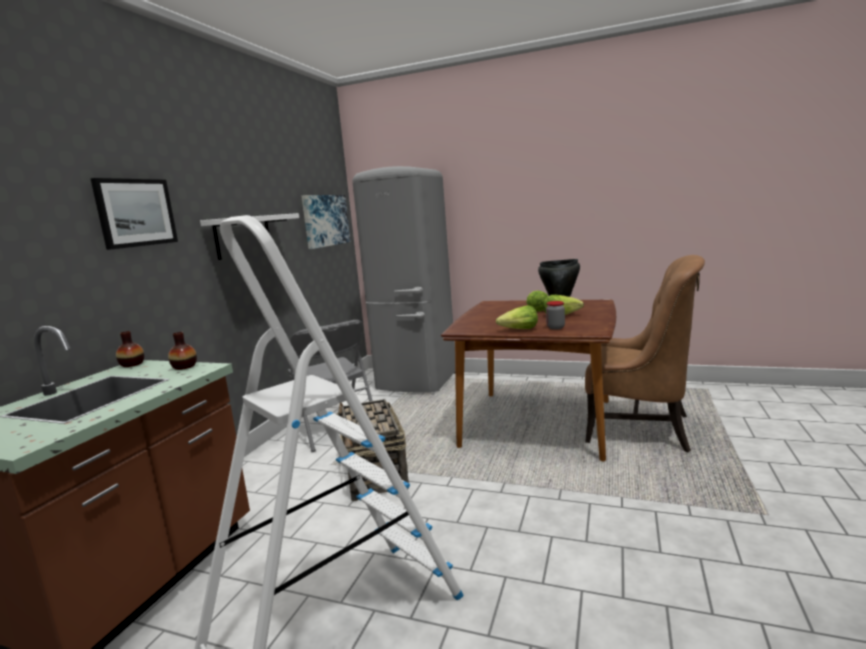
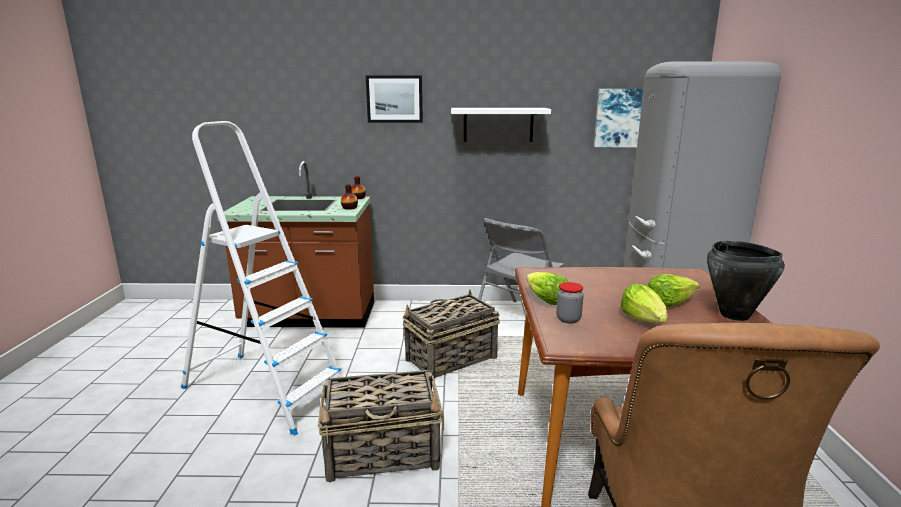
camera: 70 degrees right, 5 degrees up
(517, 527) = (384, 453): none -> basket

